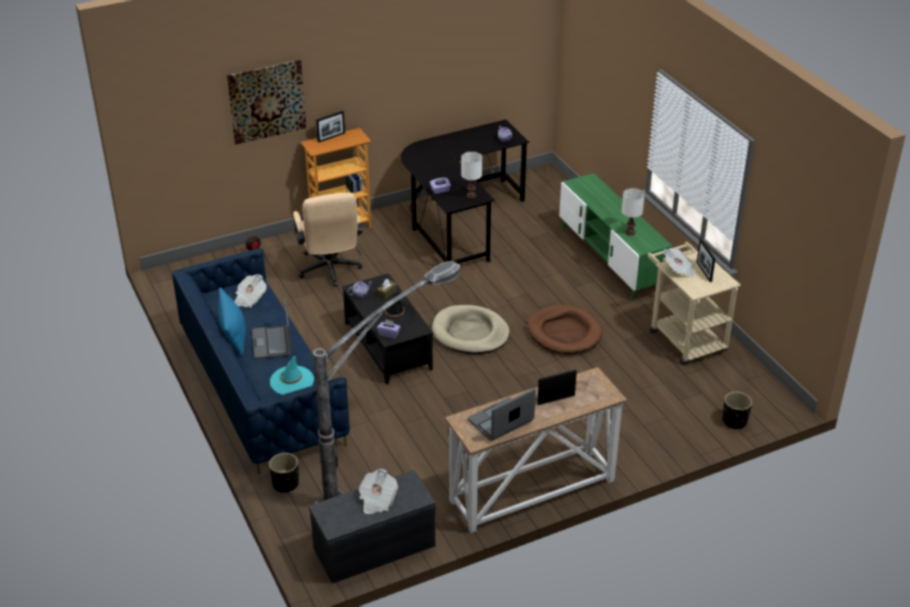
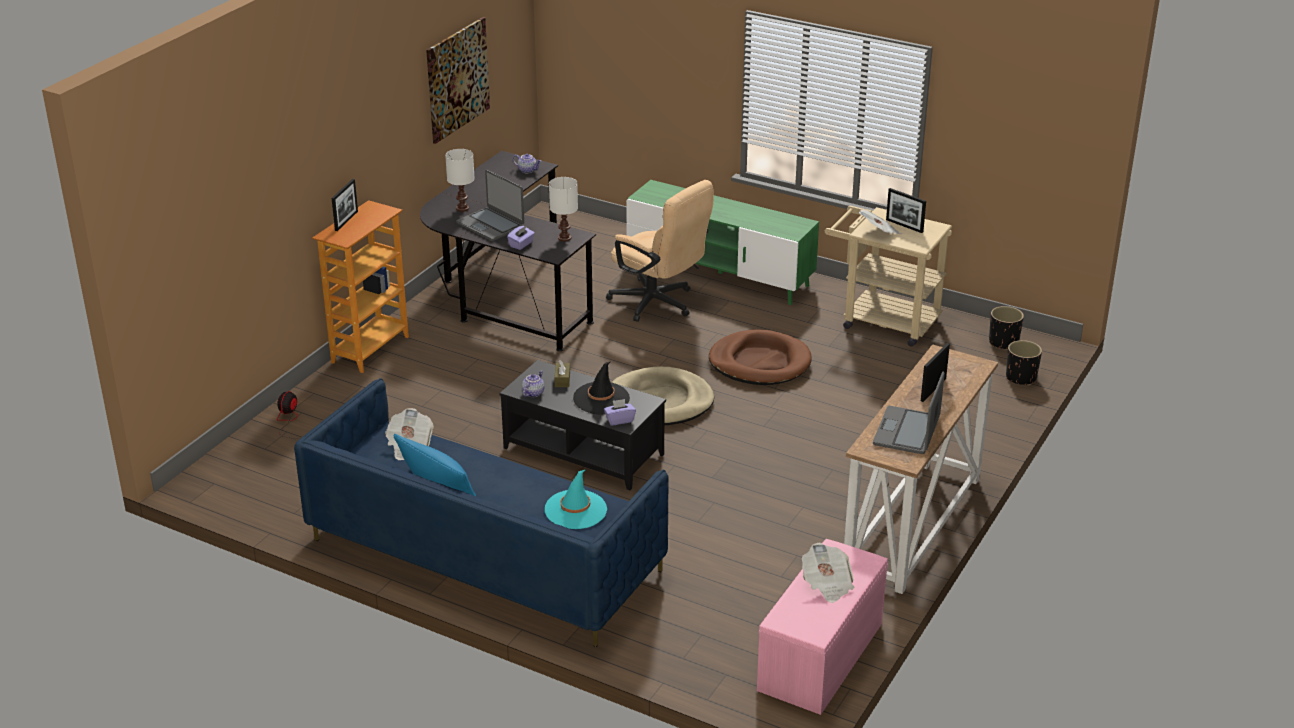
camera: 35 degrees left, 5 degrees down
(267, 101) = (273, 186): picture -> picture (457, 79)
(272, 343) = (500, 480): laptop -> laptop (490, 225)
(285, 484) = (642, 642): black planter -> black planter (1003, 343)
(330, 271) = (415, 400): beige office chair -> beige office chair (659, 304)
(374, 548) = (821, 658): grey bench -> pink bench
(390, 467) = (738, 570): floor lamp -> none
(629, 232) = (761, 223): white table lamp -> white table lamp (462, 208)

